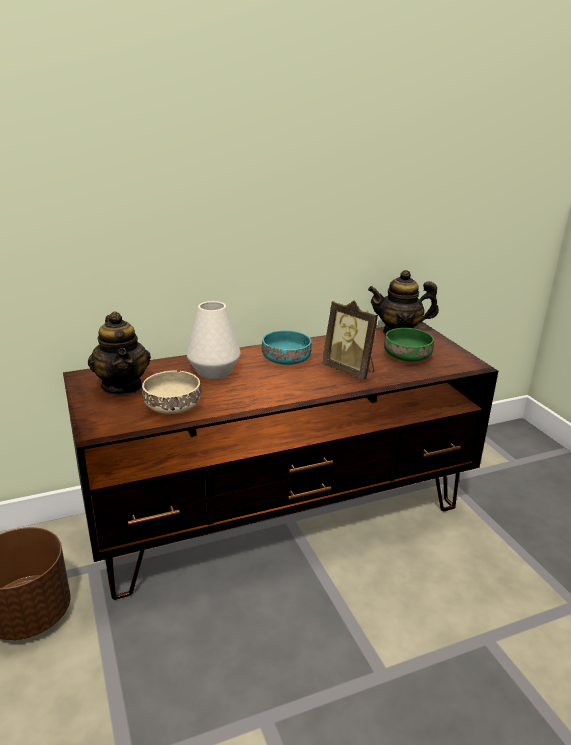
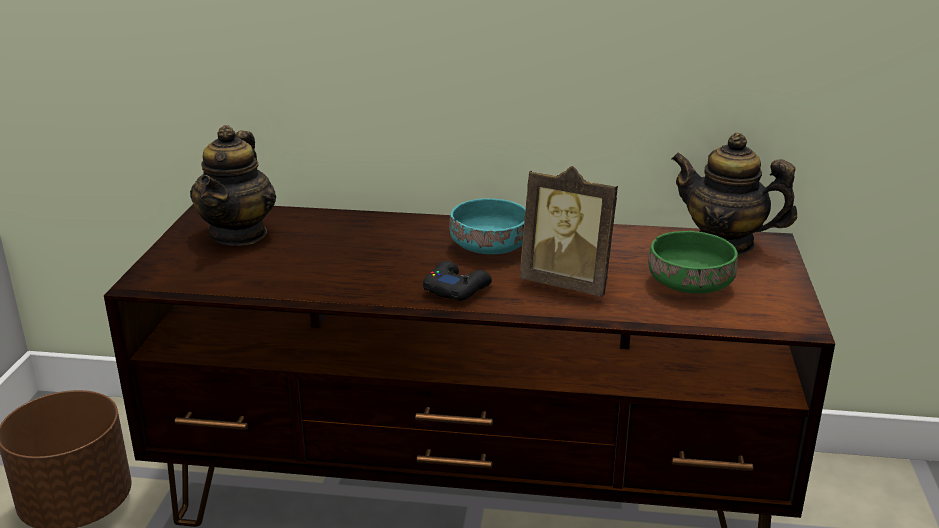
camera: 30 degrees right, 0 degrees up
(172, 407) = (263, 274): beige bowl -> none
(213, 371) = (371, 240): white vase -> none
(296, 387) = (456, 288): none -> black game controller
(350, 370) = (568, 283): picture frame -> picture frame turned 45 degrees counterclockwise

